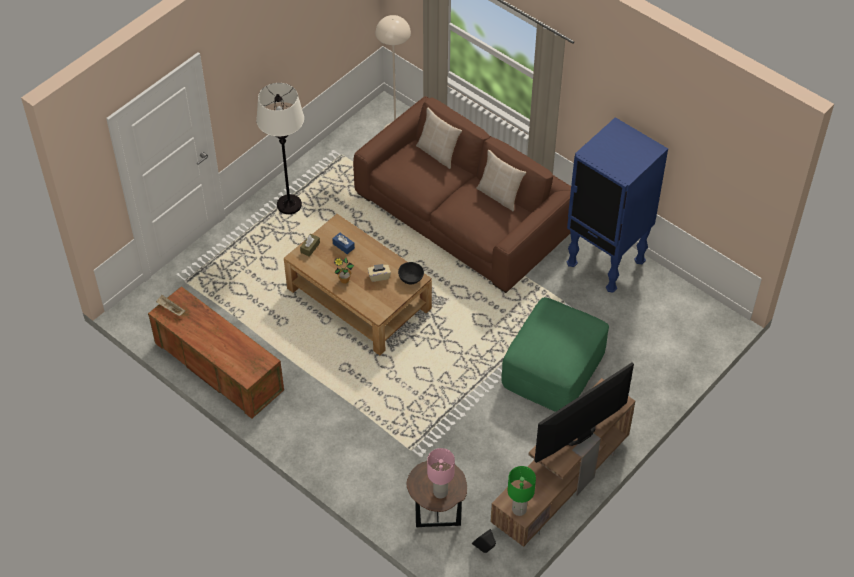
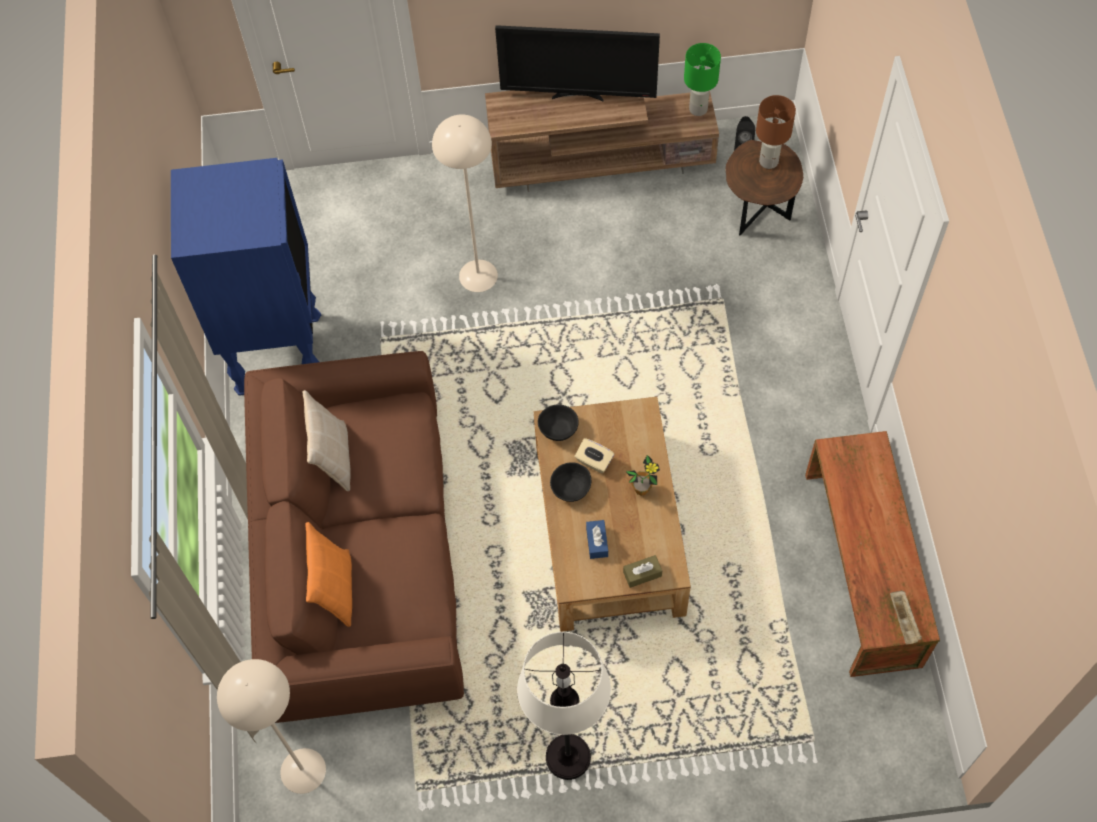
camera: 135 degrees left, 10 degrees up
(378, 259) = (571, 487): none -> black bowl
(438, 153) = (335, 589): beige pillow -> orange pillow
(440, 492) = (769, 161): pink table lamp -> brown table lamp
(553, 367) = (478, 275): green ottoman -> beige floor lamp

